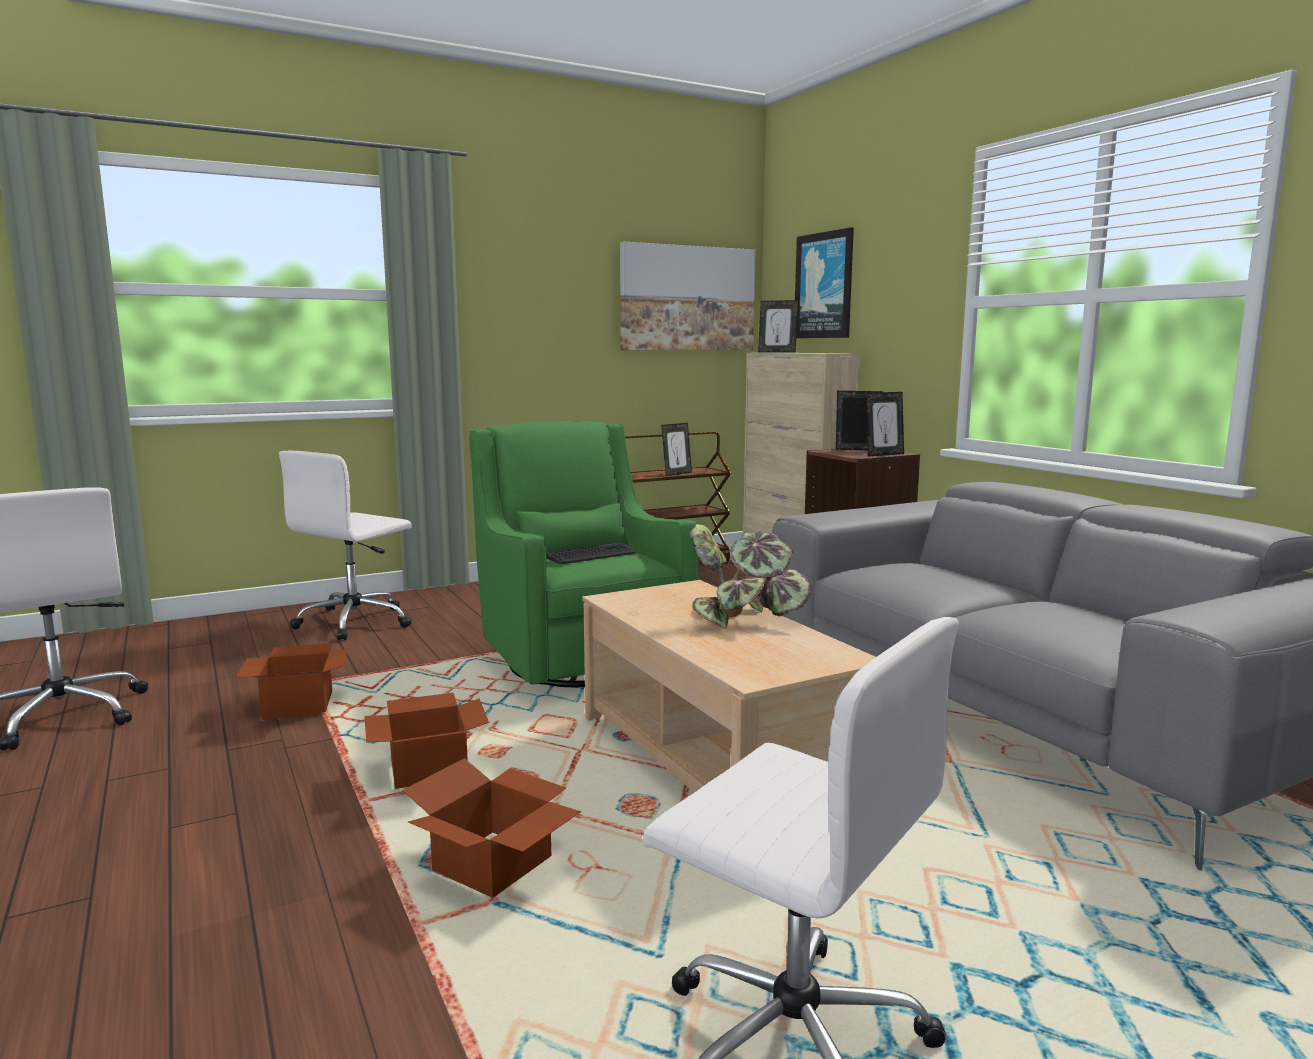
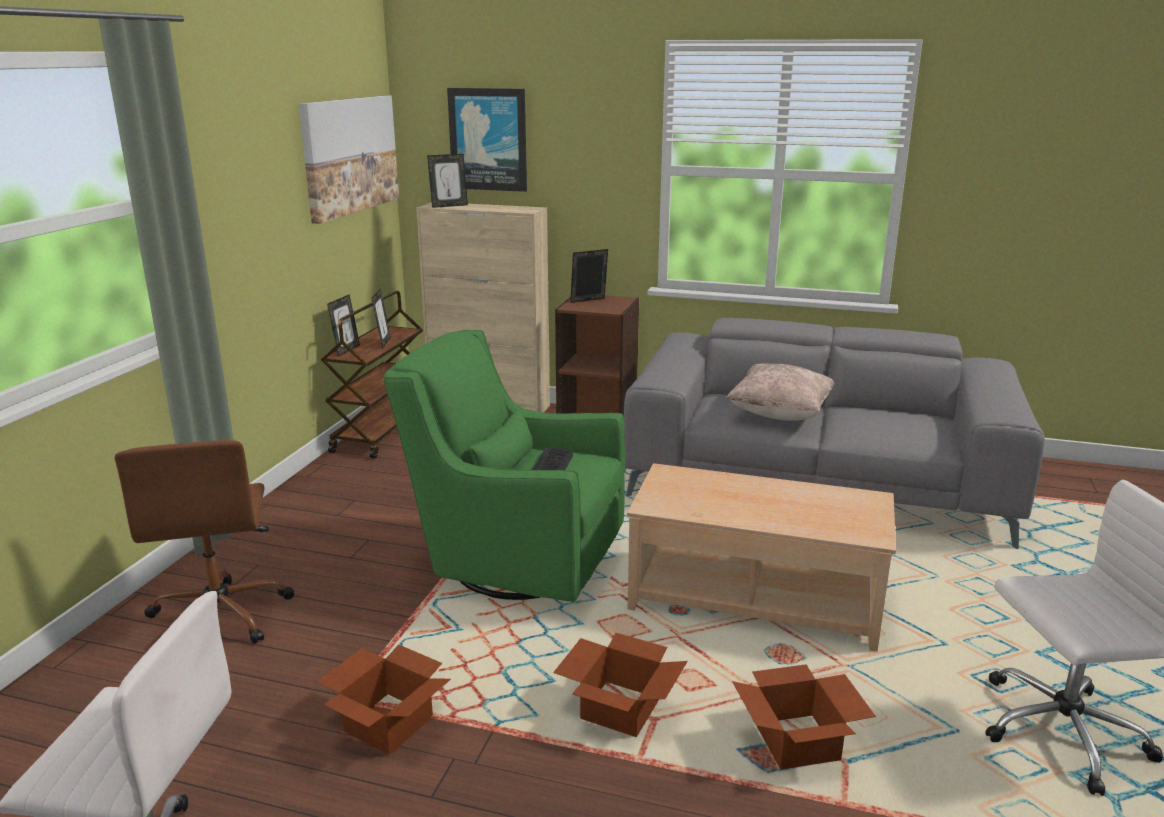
camera: 45 degrees left, 10 degrees up
(356, 622) = (220, 616): white office chair -> brown office chair
(745, 618) = (762, 489): potted plant -> none
(883, 454) = (622, 304): picture frame -> picture frame (346, 350)
(943, 585) = (780, 414): none -> beige pillow

